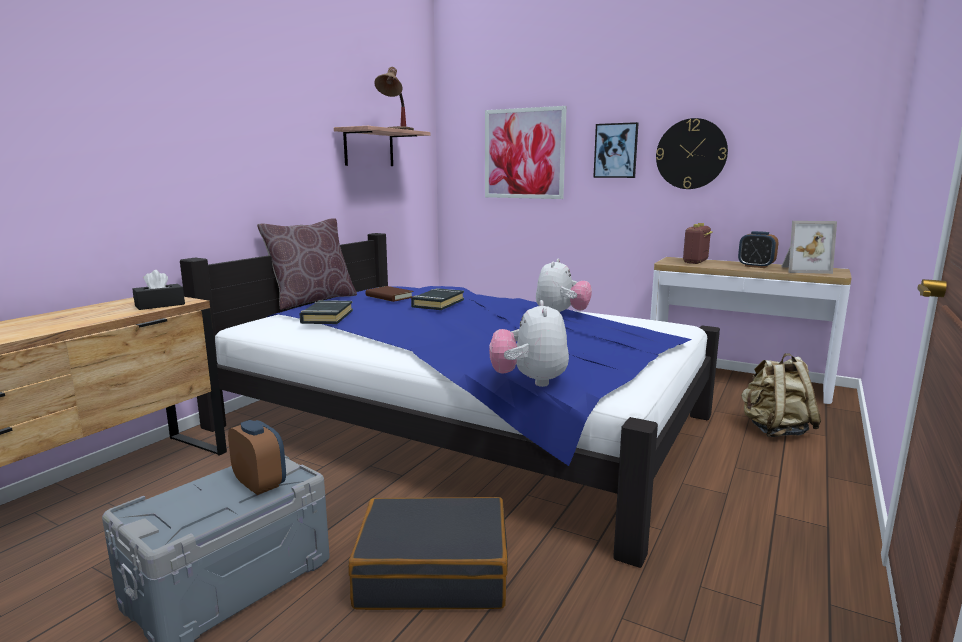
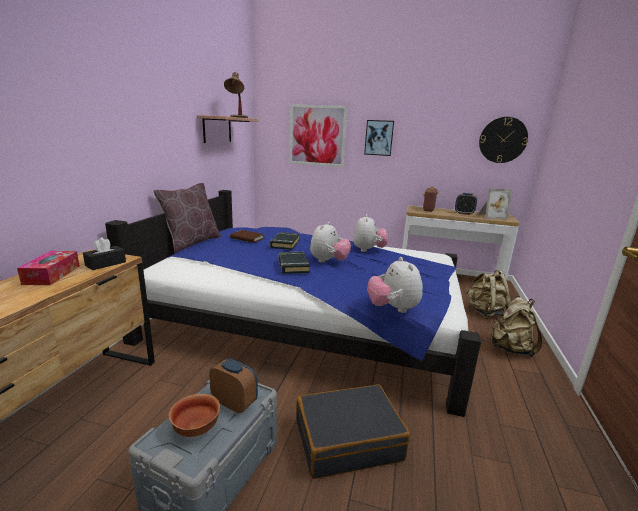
camera: 15 degrees left, 5 degrees up
(91, 312) = (52, 275): none -> tissue box
(193, 503) = (195, 428): none -> bowl
(327, 317) = (216, 259): black book -> black book (293, 265)
(484, 325) = (328, 261): none -> plush toy
(691, 154) = (426, 143): wall clock -> wall clock (502, 140)
(790, 486) = (510, 349): none -> beige backpack

